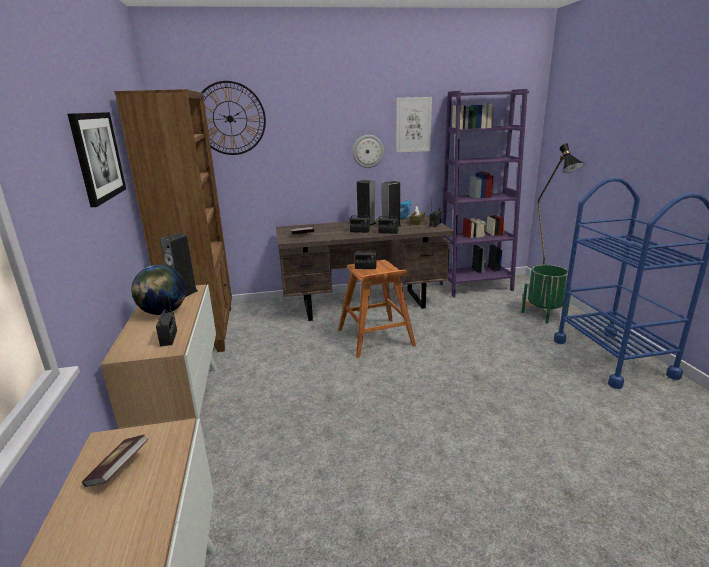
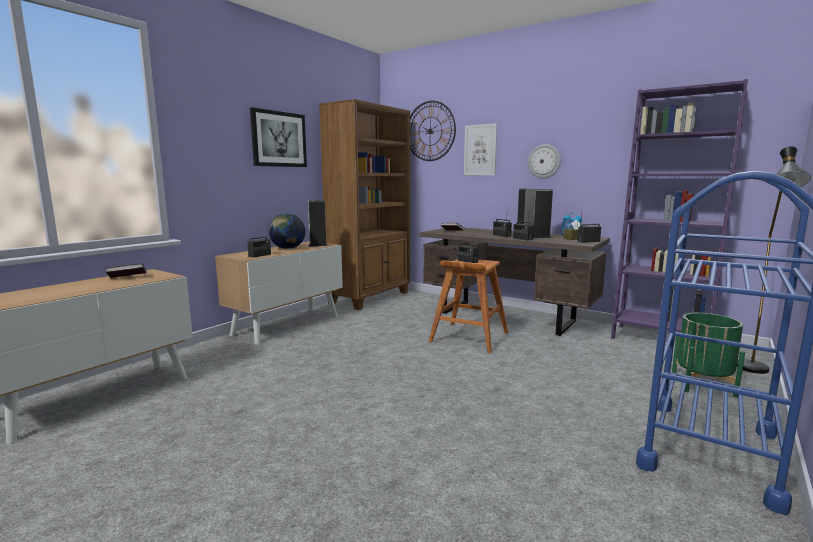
camera: 45 degrees right, 10 degrees down
(413, 125) = (597, 133): picture -> picture (480, 150)

